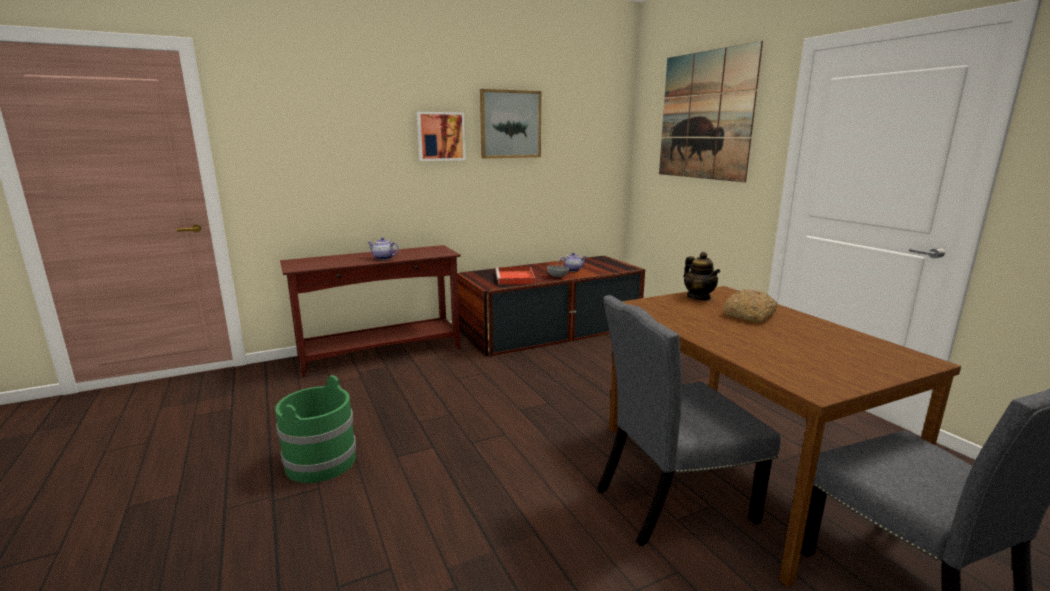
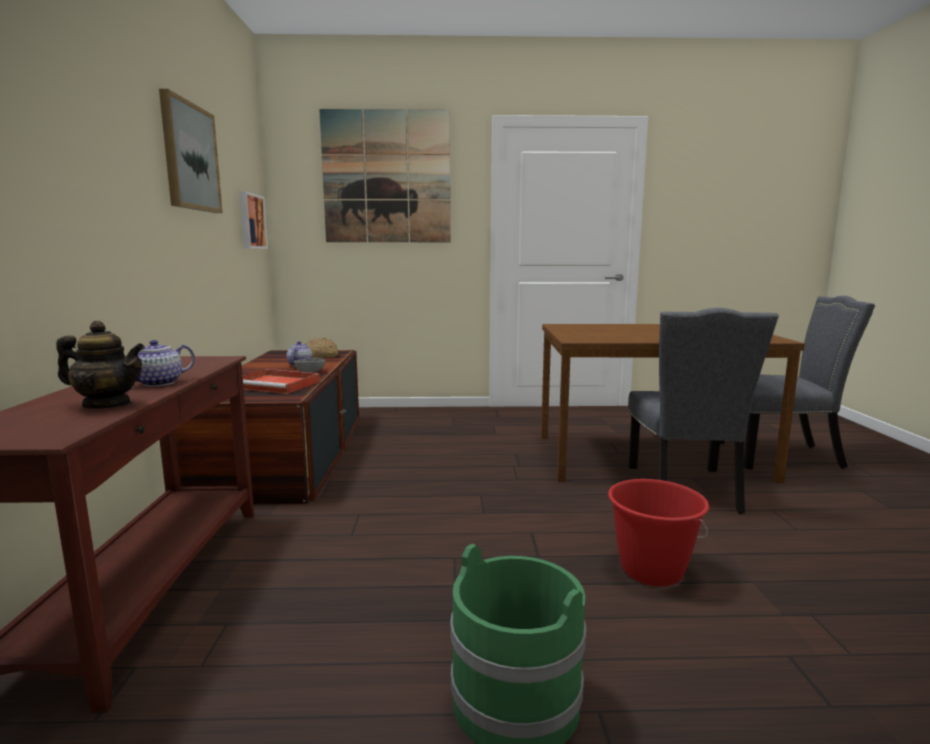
camera: 65 degrees left, 5 degrees down
(440, 136) = (128, 157): picture -> picture (250, 221)
(480, 493) = (651, 570): none -> red bucket
(699, 297) = (570, 329): teapot -> teapot (107, 405)
(749, 315) = (625, 329): bread -> bread (321, 355)

